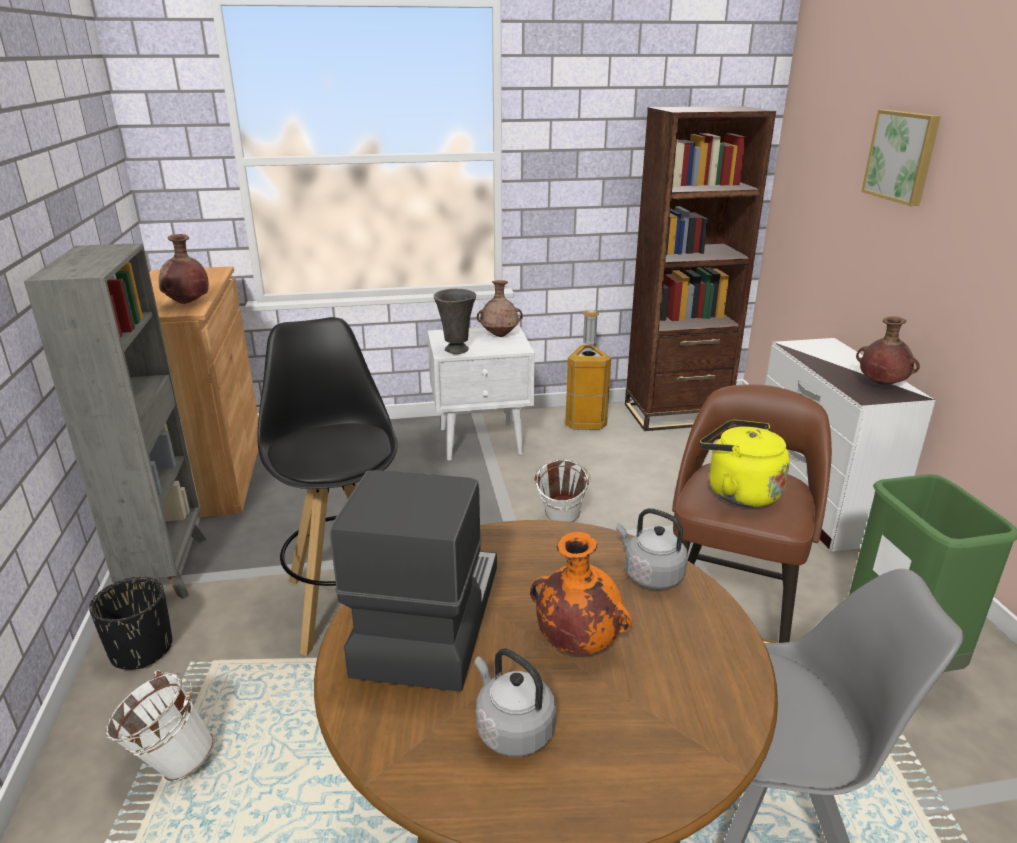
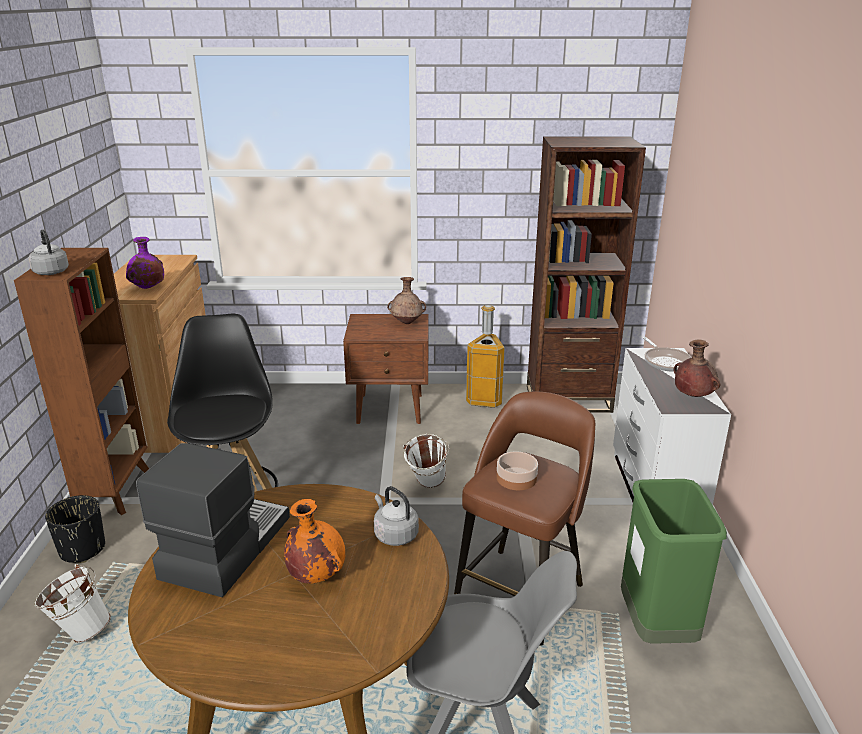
camera: 10 degrees right, 0 degrees up
(167, 567) = (116, 490): grey bookcase -> brown bookcase
(187, 303) = (147, 288): brown vase -> purple vase
(456, 350) = (365, 334): grey vase -> none
(482, 441) = (391, 409): white nightstand -> brown nightstand
(512, 729) = (242, 625): grey kettle -> grey kettle (51, 271)
(738, 492) = (516, 478): yellow kettle -> bowl
(826, 352) = (665, 362): none -> frying pan
(902, 156) = (728, 200): picture -> none

